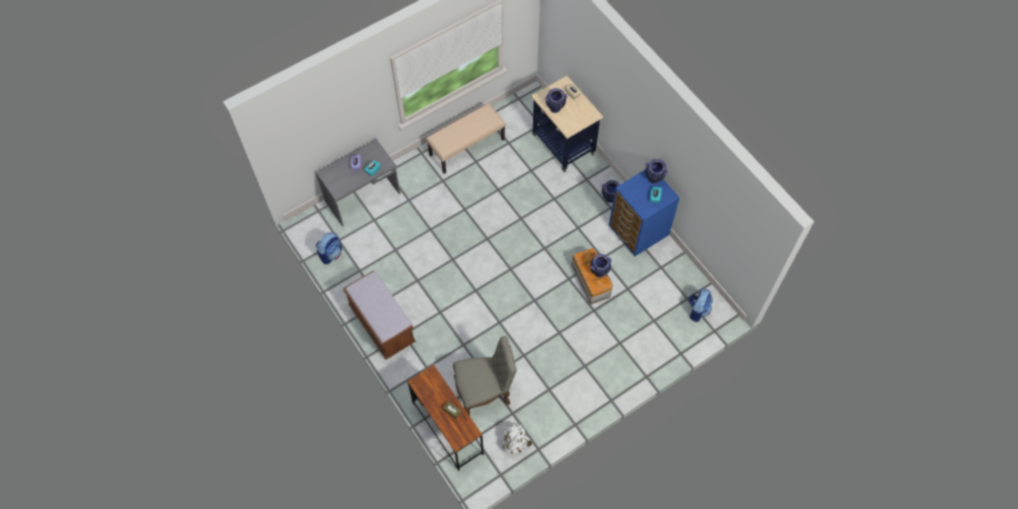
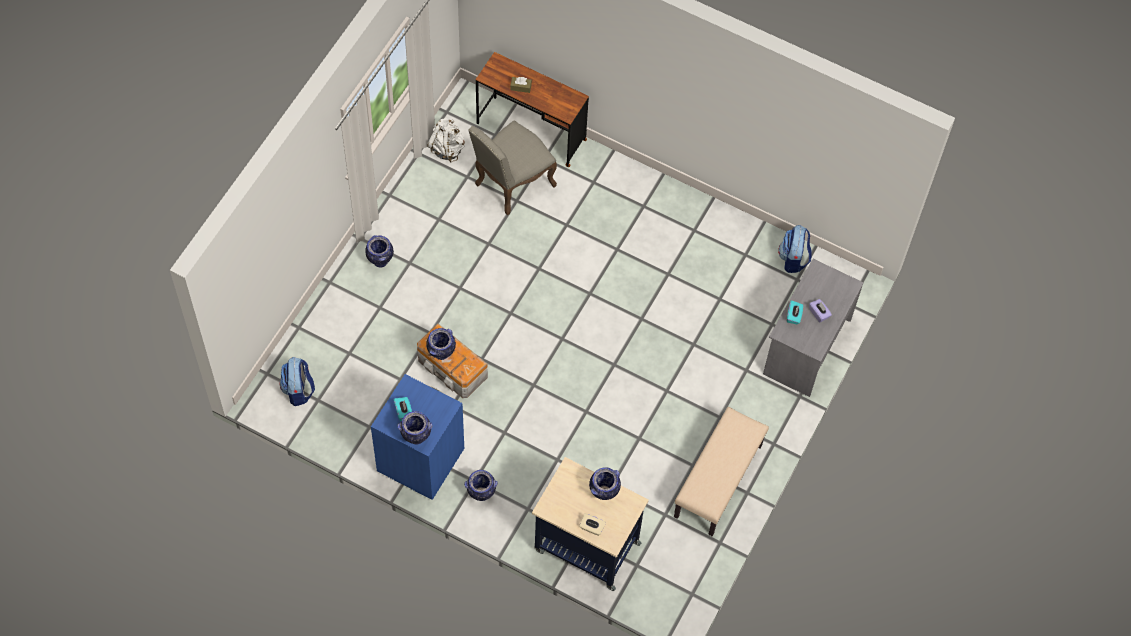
camera: 150 degrees right, 0 degrees up
(382, 324) = (675, 205): brown bench -> none
(604, 376) = (380, 261): none -> vase

